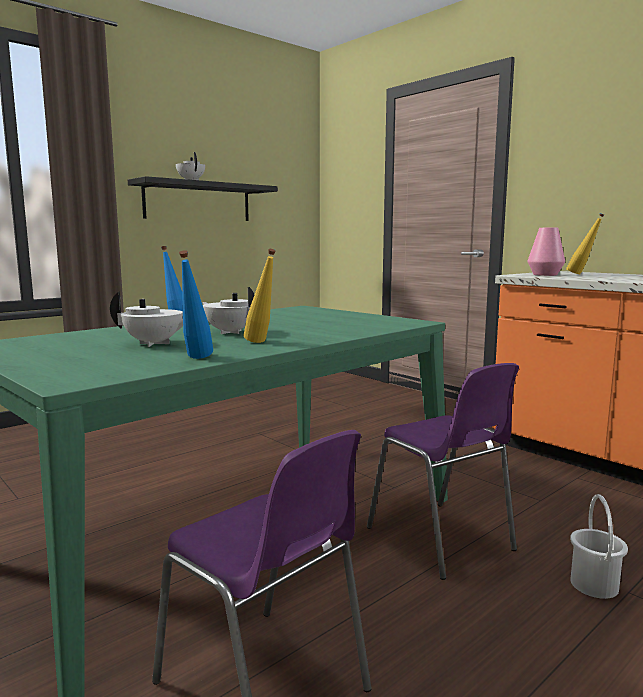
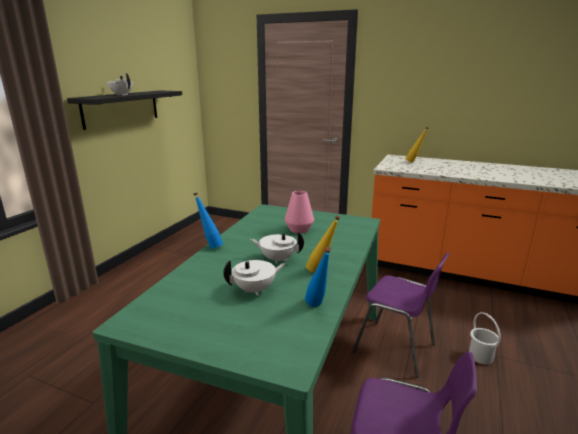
camera: 25 degrees left, 10 degrees up
(545, 275) = (398, 165): pink vase -> pink vase (299, 229)

